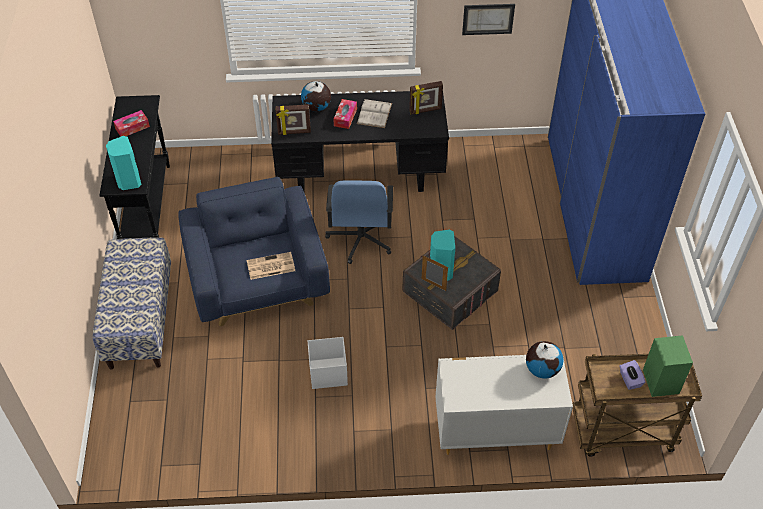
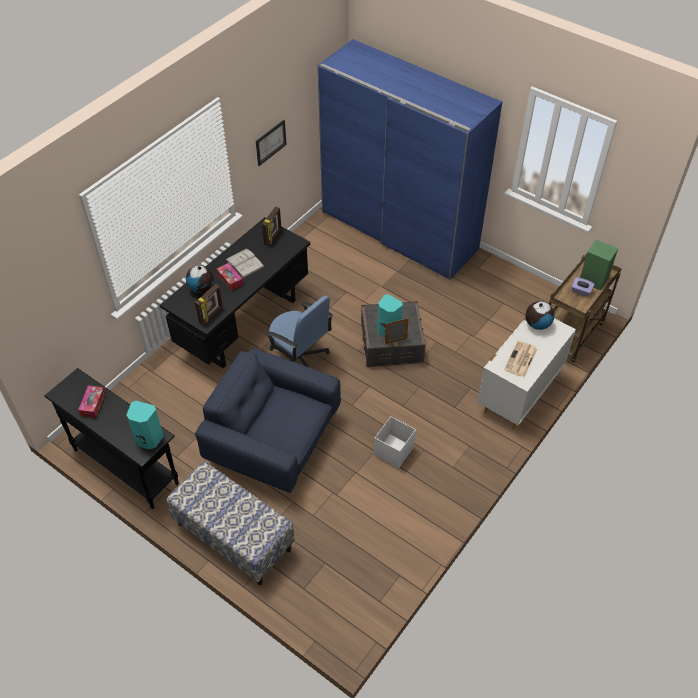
camera: 50 degrees left, 0 degrees up
(270, 266) = (298, 414): newspaper -> newspaper (520, 360)

